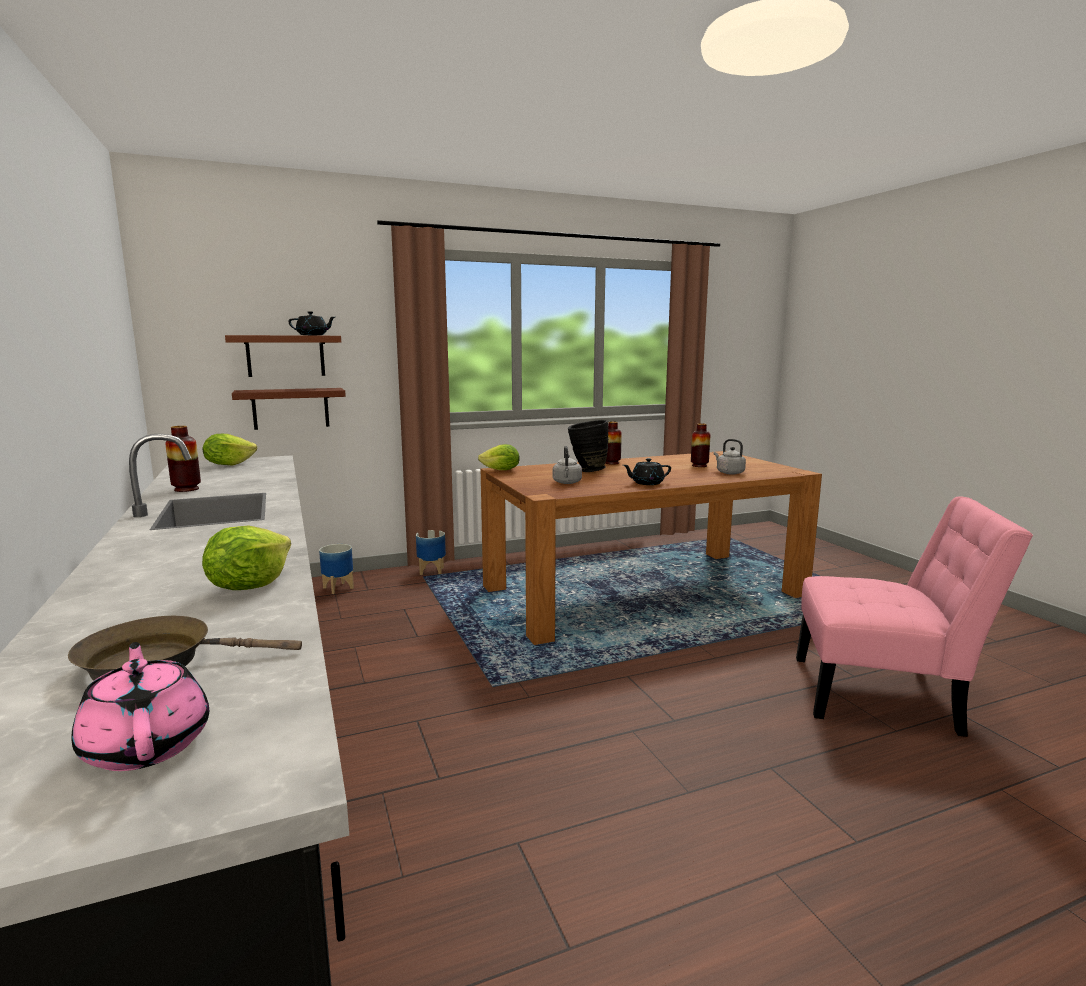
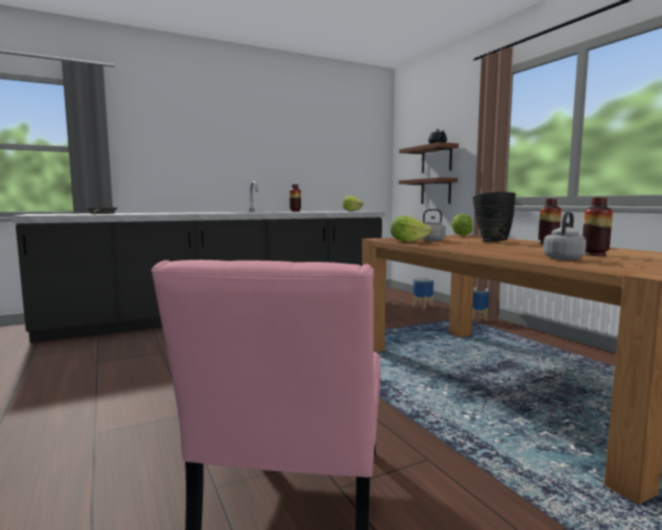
camera: 85 degrees right, 5 degrees down
(147, 744) = (58, 214): pink teapot -> none
(249, 586) = (155, 213): lettuce -> lettuce (407, 242)
(646, 483) = (453, 247): black teapot -> none

